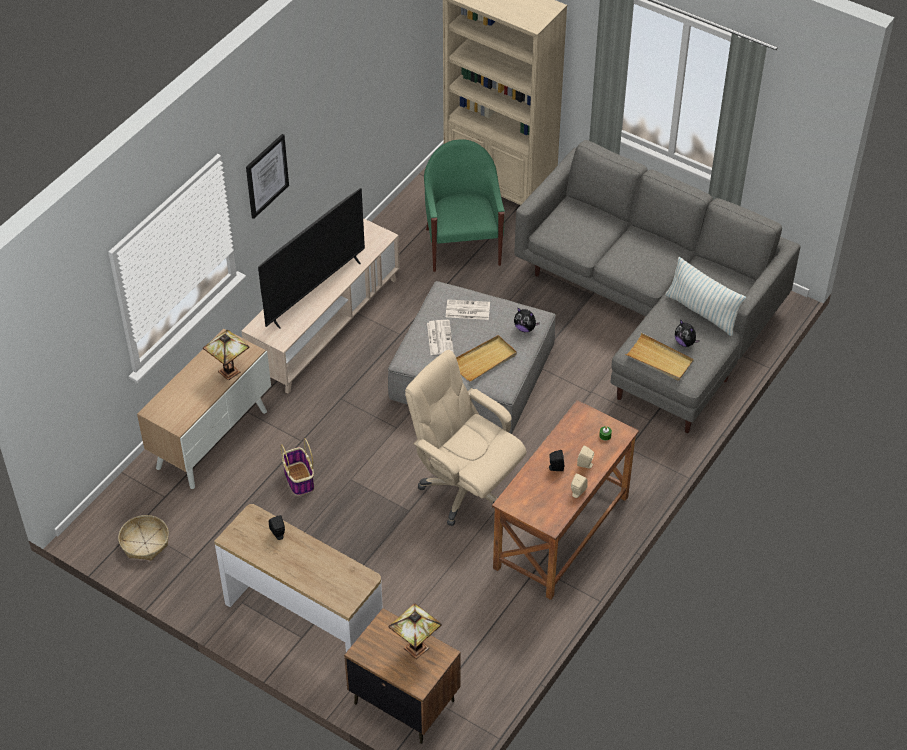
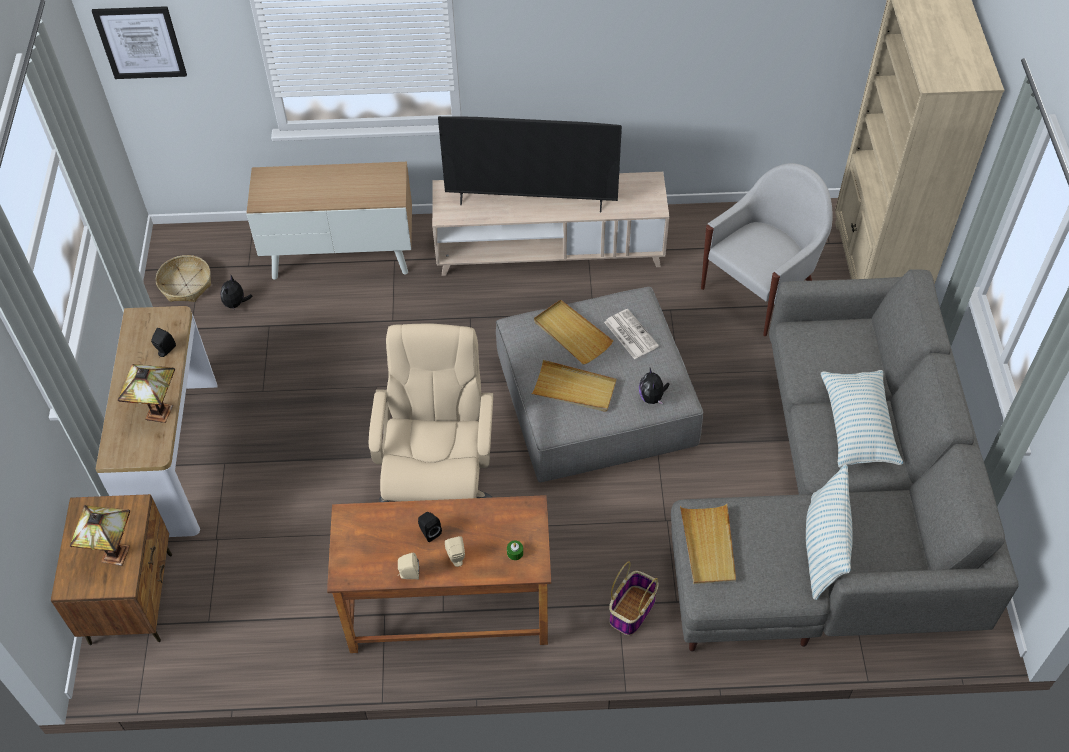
camera: 55 degrees right, 5 degrees up
(231, 372) = (355, 199): table lamp -> table lamp (159, 414)
(266, 176) = (533, 40): picture -> picture (140, 42)
(298, 479) = (345, 347): basket -> basket (632, 609)
(439, 337) = (572, 334): newspaper -> beige tray
(463, 245) = (760, 290): green armchair -> white armchair
(637, 248) = (857, 427): none -> pillow
(685, 342) = (758, 557): plush toy -> plush toy (236, 303)

